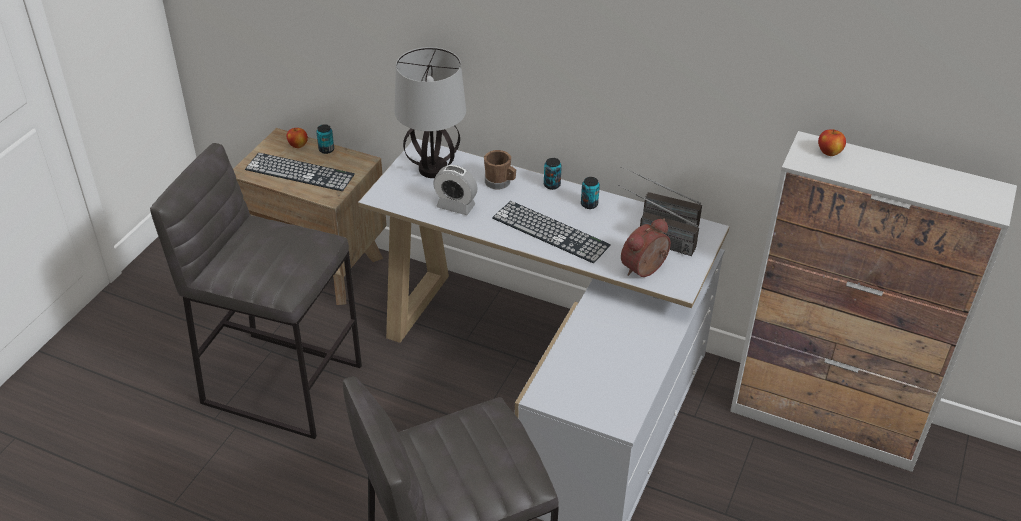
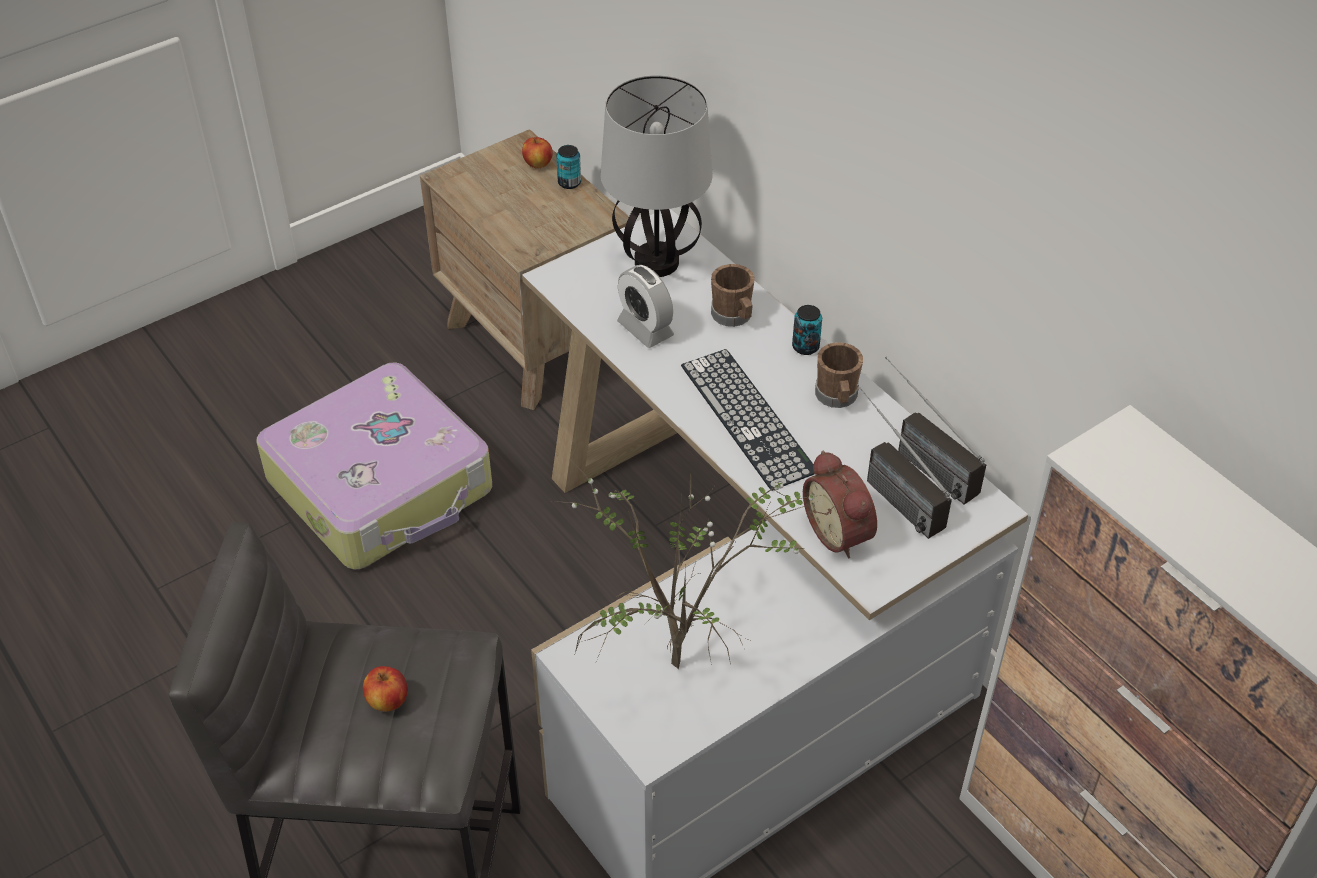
camera: 30 degrees right, 5 degrees up
(282, 382) = (382, 485): grey stool -> suitcase
(299, 172) = (512, 203): keyboard -> none
(589, 204) = (837, 397): can -> brown mug
(604, 373) = (685, 662): none -> potted plant
(645, 270) = (840, 532): alarm clock -> alarm clock turned 105 degrees counterclockwise
(829, 152) = (1150, 461): apple -> apple (388, 701)

